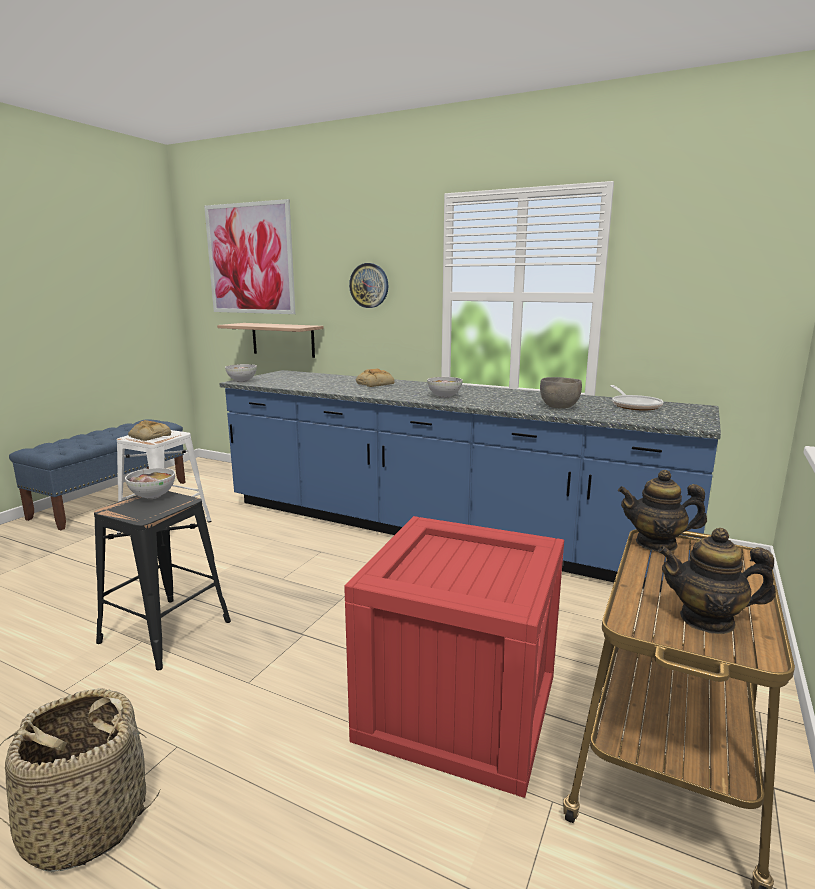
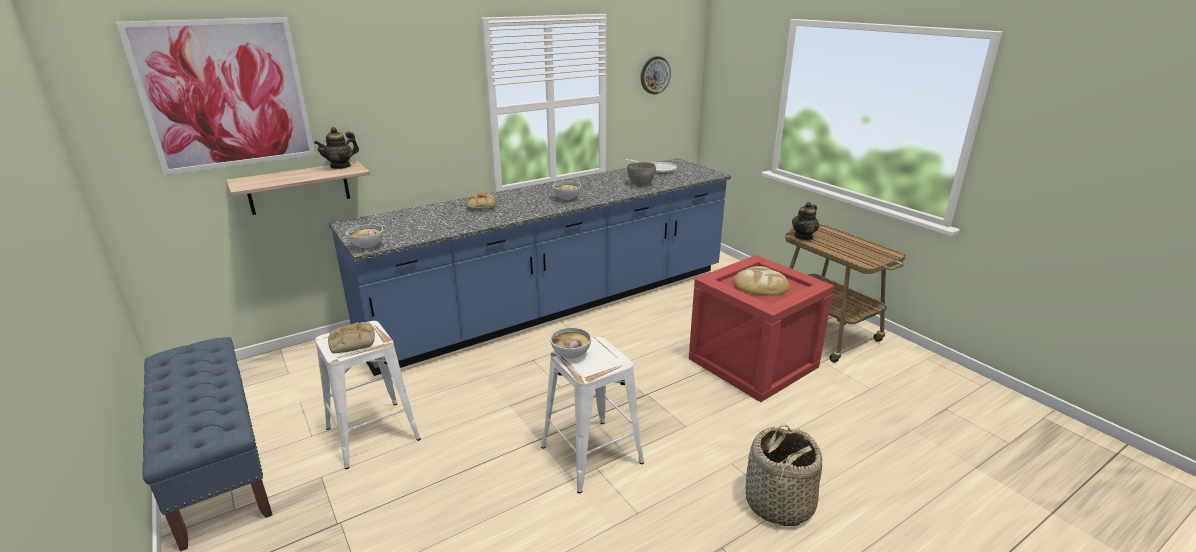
camera: 60 degrees left, 10 degrees up
(166, 631) = (592, 454): black stool -> white stool
(369, 285) = (411, 110): wall clock -> wall clock (655, 75)
(461, 565) = (760, 285): none -> bread
(707, 620) = (868, 252): teapot -> teapot (340, 166)

